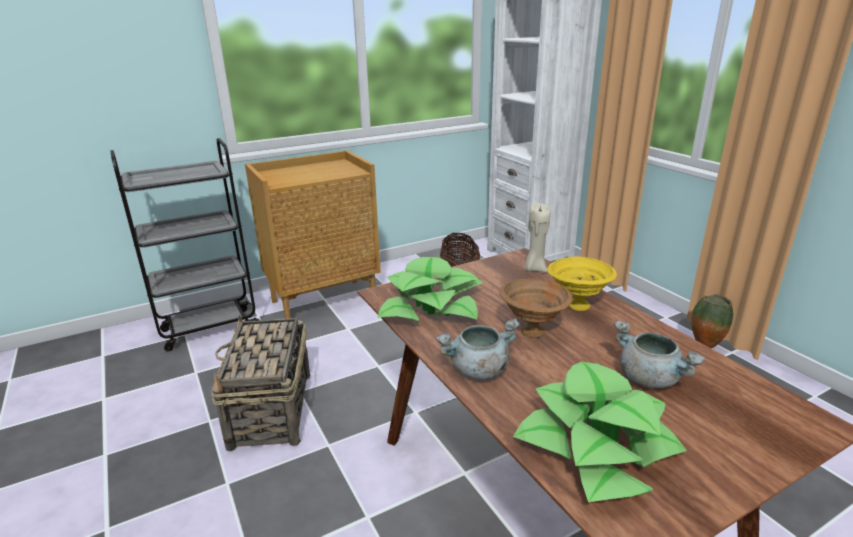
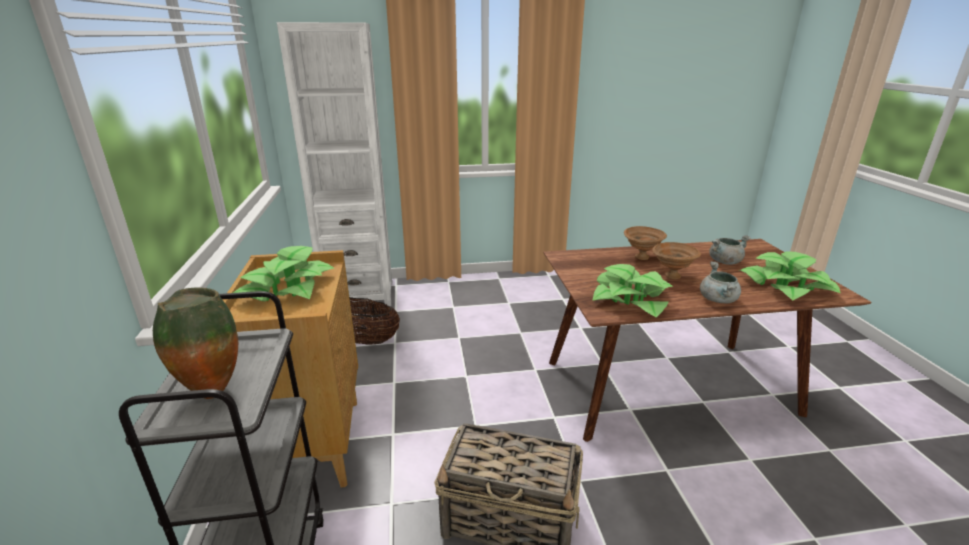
camera: 70 degrees left, 0 degrees up
(315, 171) = (287, 288): none -> potted plant
(534, 269) = (582, 256): beige candle -> none
(576, 306) = (641, 257): yellow bowl -> brown bowl
(704, 347) = (538, 280): vase -> vase (211, 391)

